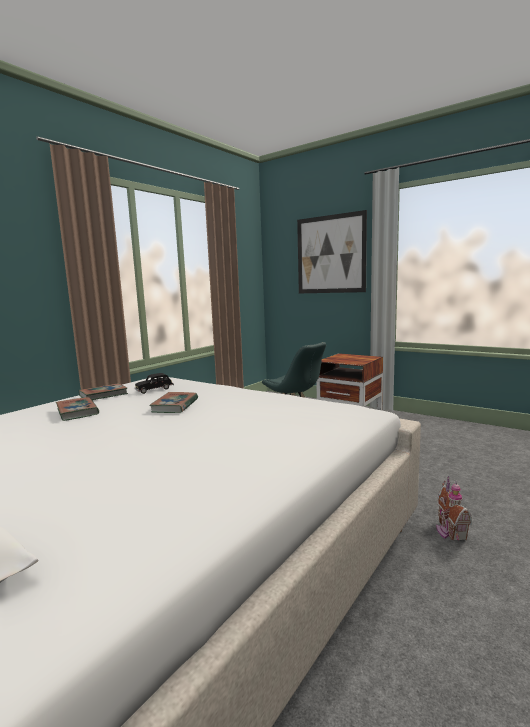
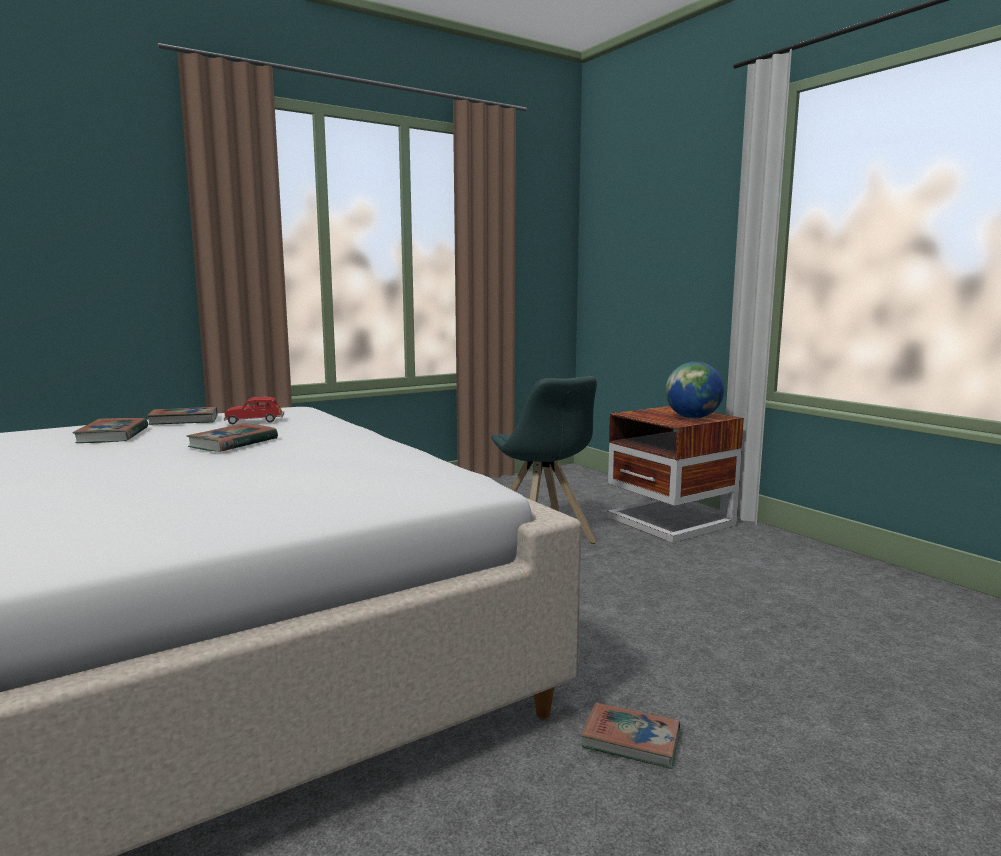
camera: 20 degrees right, 0 degrees up
(154, 390) = (255, 421): black toy car -> red toy car
(330, 254) = (678, 223): picture -> none
(361, 359) = (692, 418): none -> globe
(449, 531) = (631, 740): toy house -> book

